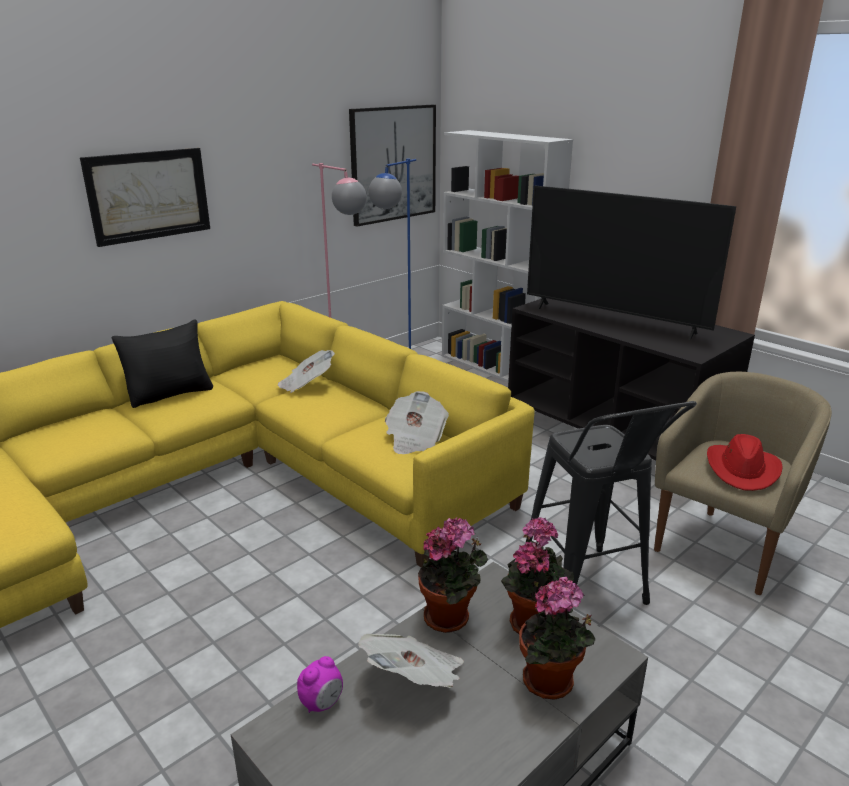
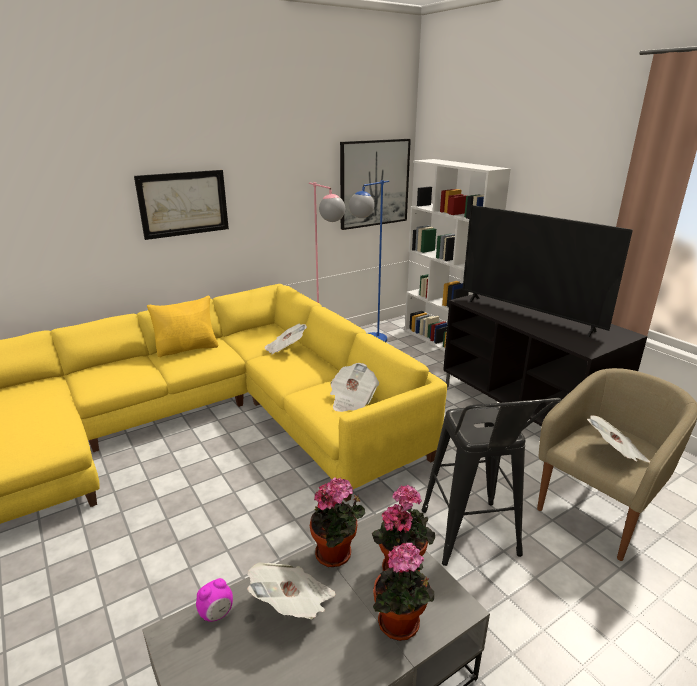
camera: 10 degrees right, 0 degrees up
(170, 394) = (187, 349): black pillow -> yellow pillow
(742, 469) = (614, 453): red hat -> newspaper

